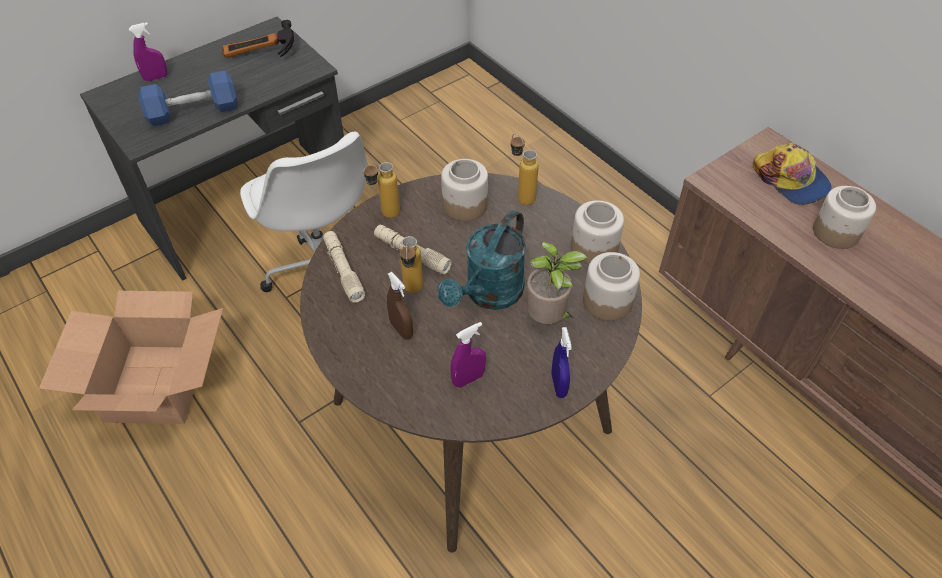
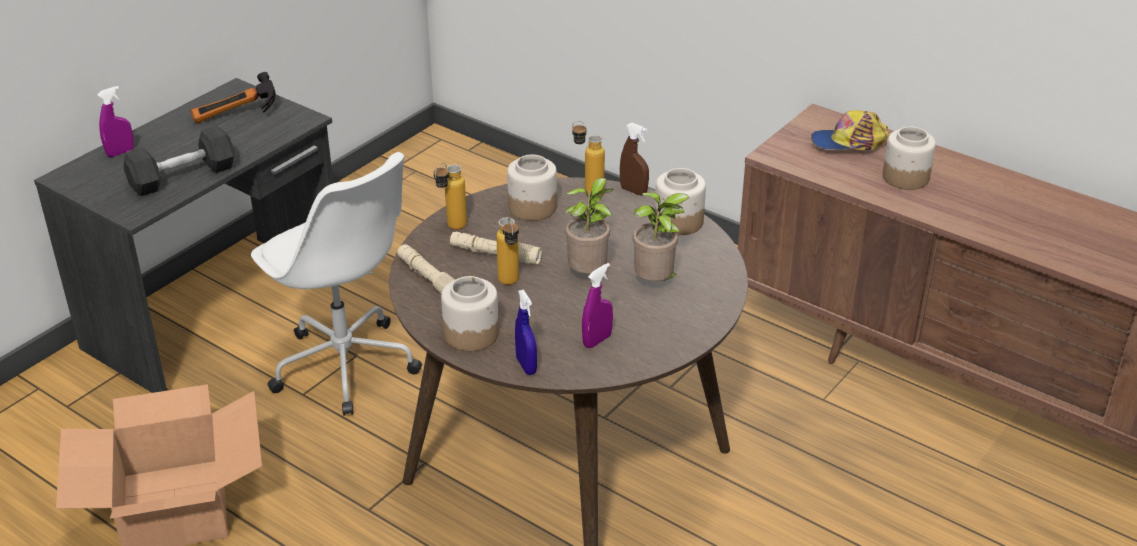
camera: 15 degrees left, 15 degrees down
(193, 111) = (182, 177): blue dumbbell -> grey dumbbell
(401, 330) = (512, 315): brown spray bottle -> brown spray bottle (633, 191)
(489, 295) = (589, 274): turquoise watering can -> potted plant
(558, 385) = (687, 330): blue spray bottle -> blue spray bottle (526, 366)
(607, 300) = (708, 260): jar -> jar (471, 334)
(791, 180) = (849, 143): cap -> cap turned 135 degrees clockwise

